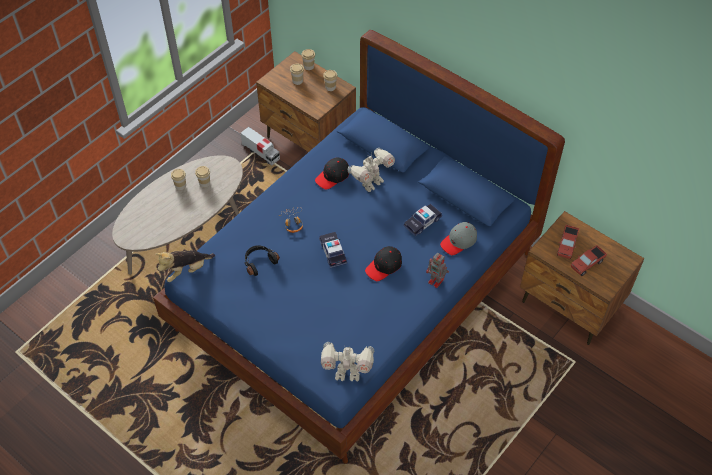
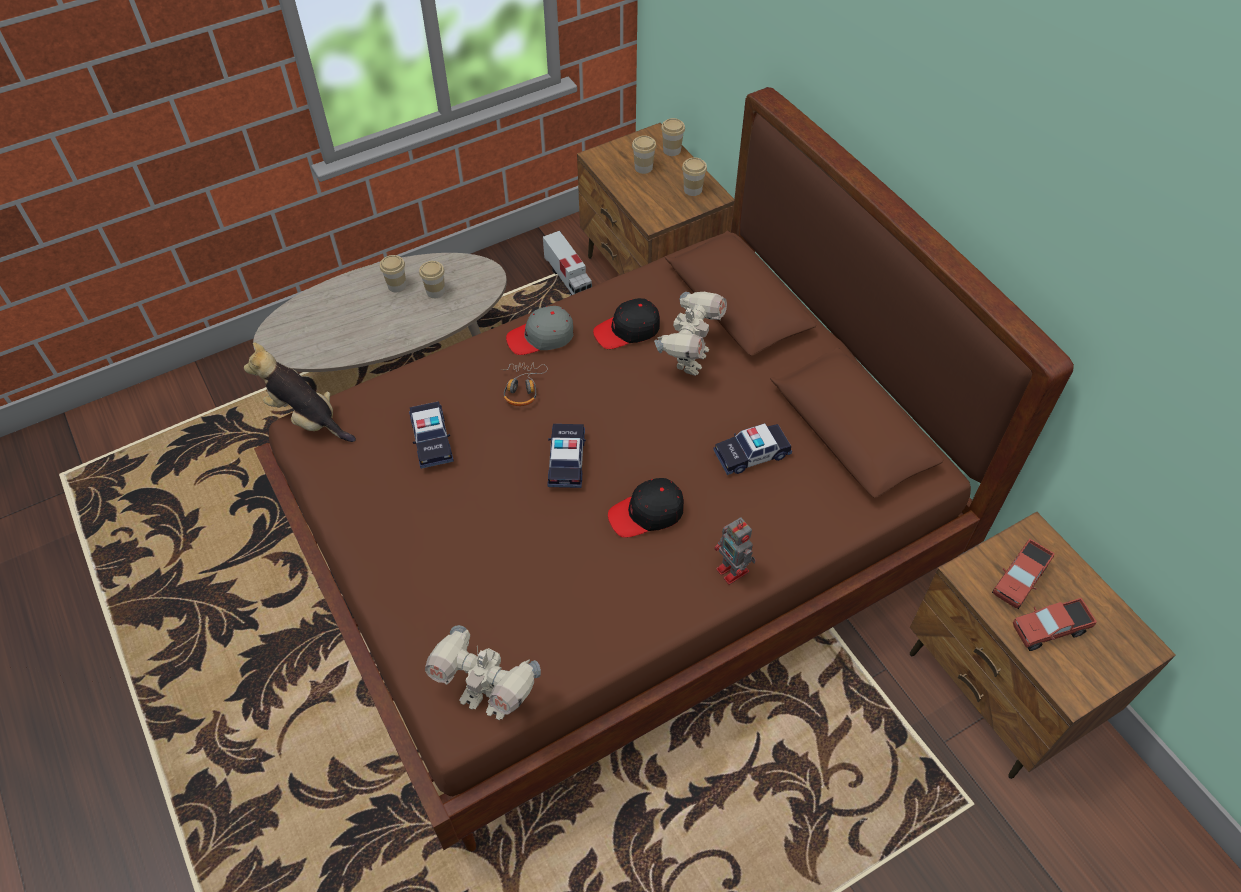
camera: 20 degrees right, 0 degrees up
(186, 270) = (307, 418): plush toy -> plush toy turned 45 degrees clockwise
(259, 262) = (432, 439): black headphones -> toy car
(356, 293) = (621, 546): blue bed -> brown bed
(371, 183) = (689, 359): toy robot -> toy robot turned 45 degrees counterclockwise
(459, 241) = (806, 509): grey cap -> grey cap (541, 337)

